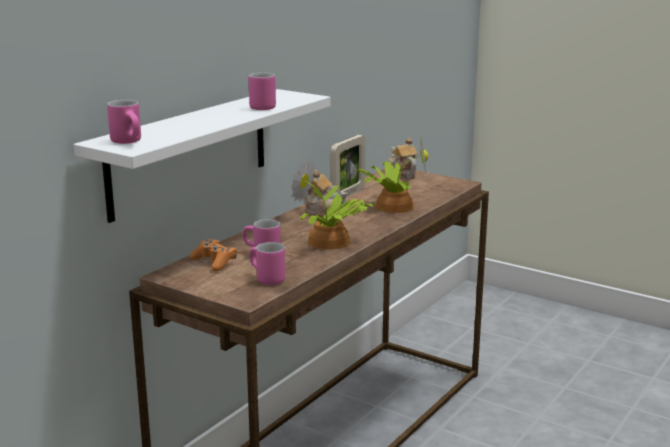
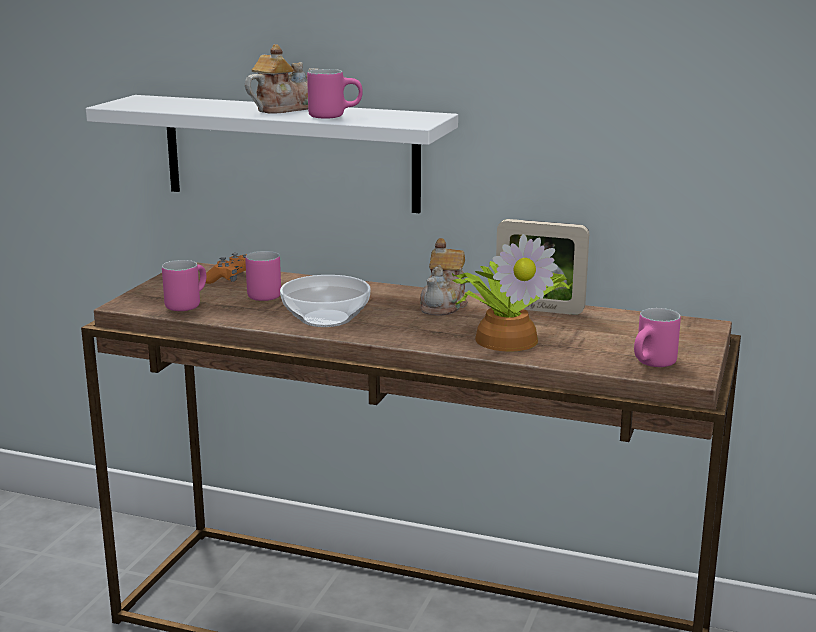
camera: 75 degrees right, 0 degrees up
(131, 142) = (138, 102): pink mug -> pink mug (654, 365)
(330, 242) = (324, 319): potted plant -> bowl
(401, 174) = (682, 331): teapot -> teapot (283, 109)

